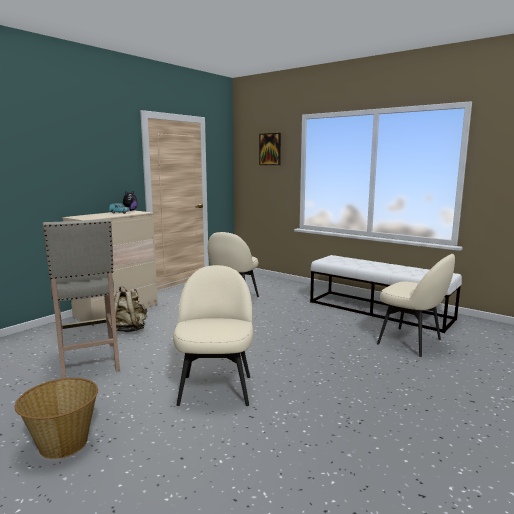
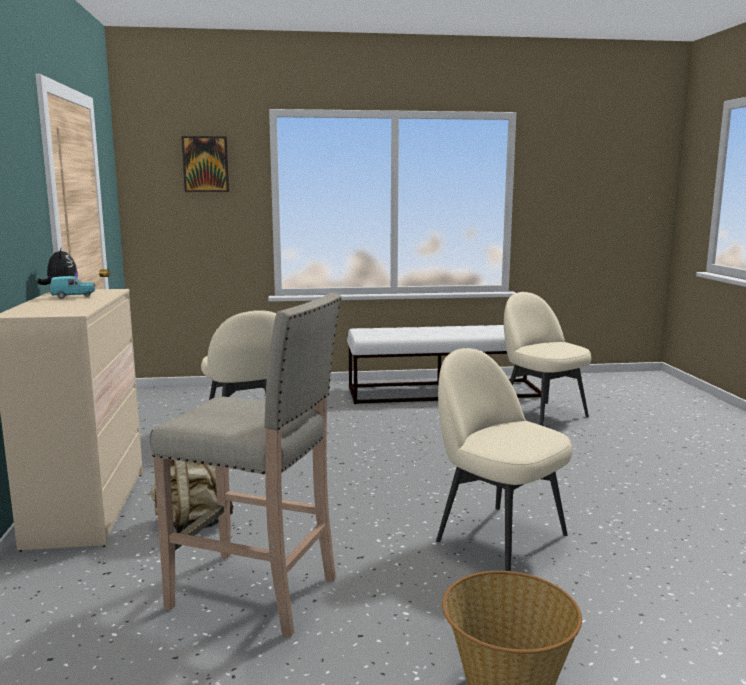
camera: 45 degrees left, 0 degrees up
(411, 342) = (541, 414): beige chair -> beige chair turned 120 degrees counterclockwise

